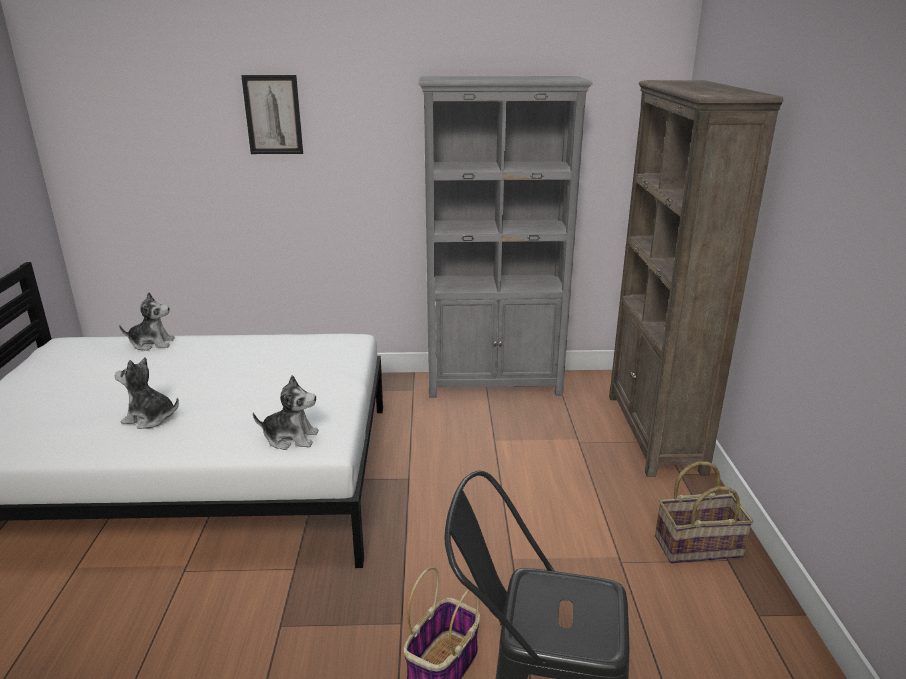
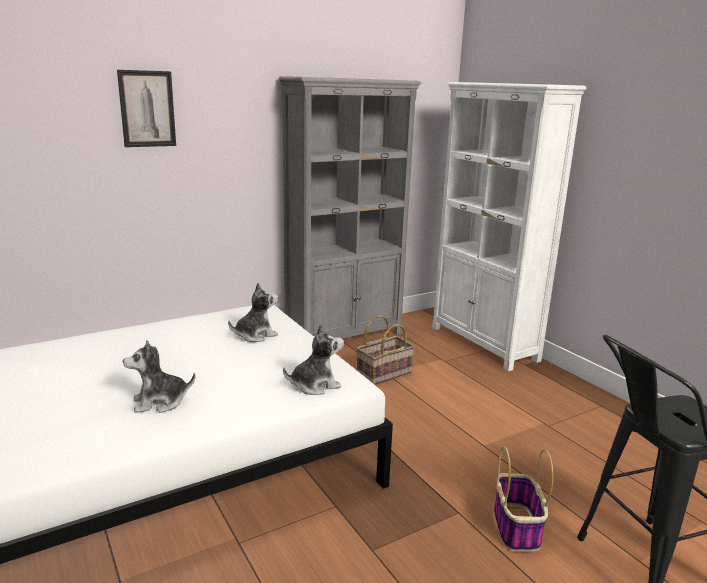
camera: 30 degrees left, 5 degrees down
(152, 343) = (65, 345): plush toy -> plush toy (255, 335)
(654, 433) = (484, 344): brown bookcase -> white bookcase
(698, 545) = (578, 402): basket -> basket (384, 373)

